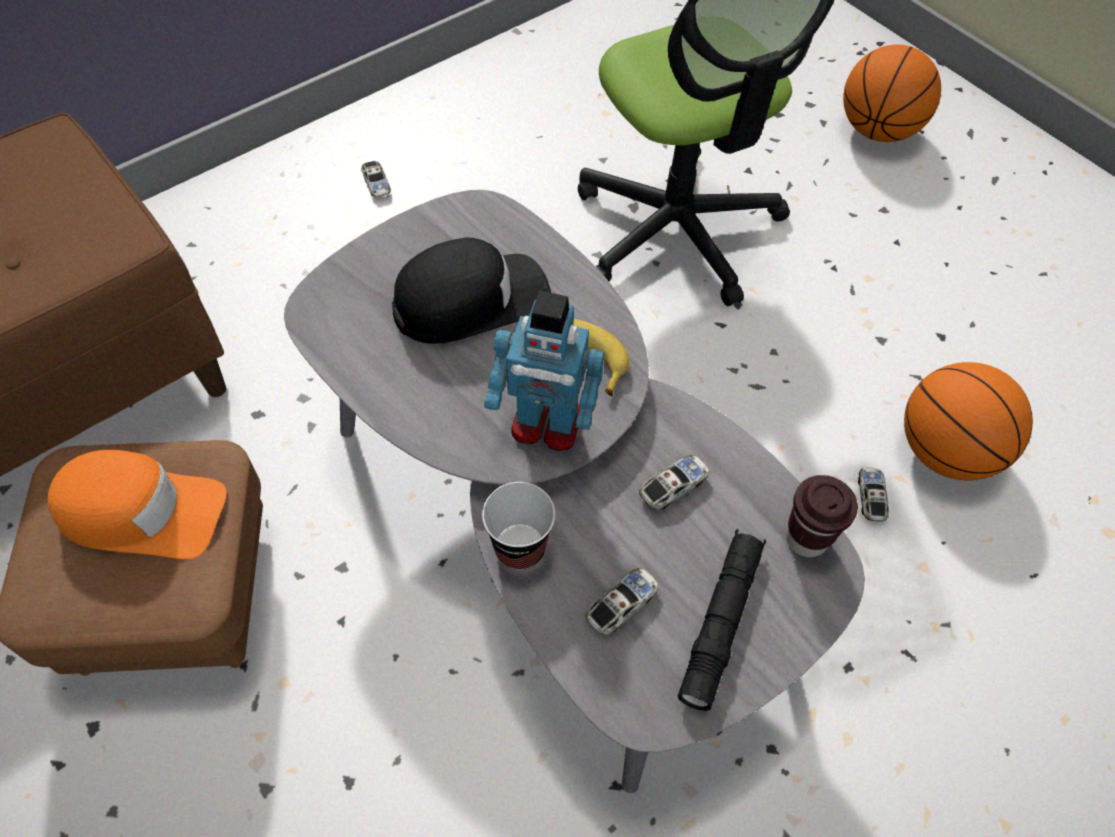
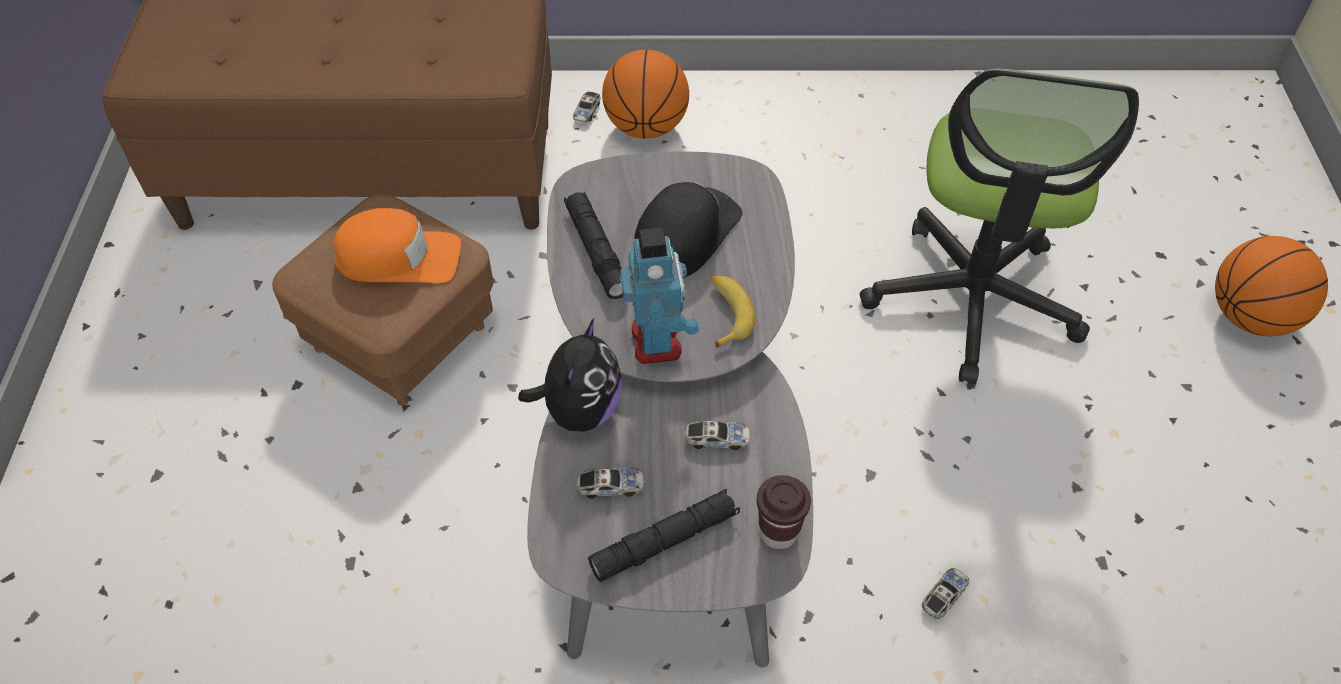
camera: 40 degrees right, 5 degrees down
(141, 511) = (399, 258): orange cap -> orange cap turned 45 degrees counterclockwise
(377, 184) = (760, 140): toy car -> toy car (587, 112)
(398, 370) = (596, 251): none -> black flashlight
(472, 300) = (685, 234): black cap -> black cap turned 75 degrees counterclockwise
(519, 548) = (580, 411): cup -> plush toy
(546, 425) = (657, 341): toy robot -> toy robot turned 150 degrees counterclockwise
(945, 451) = (1048, 607): basketball -> basketball (646, 127)

